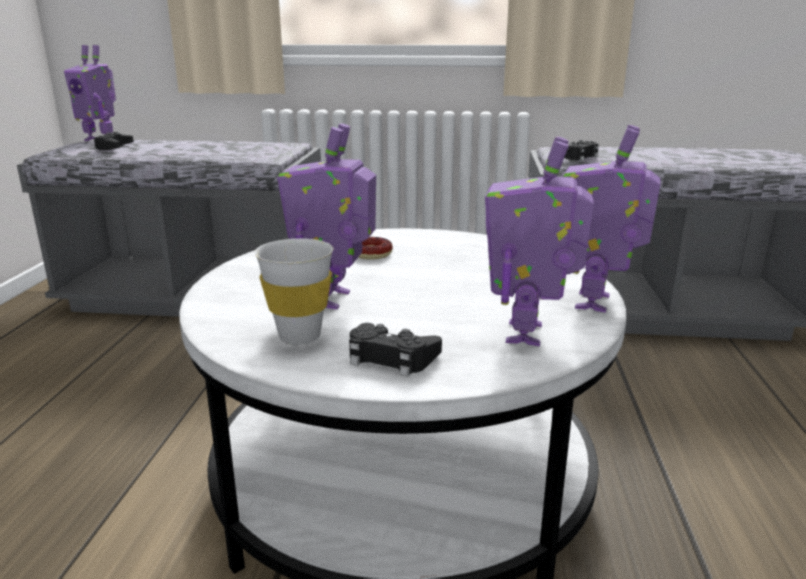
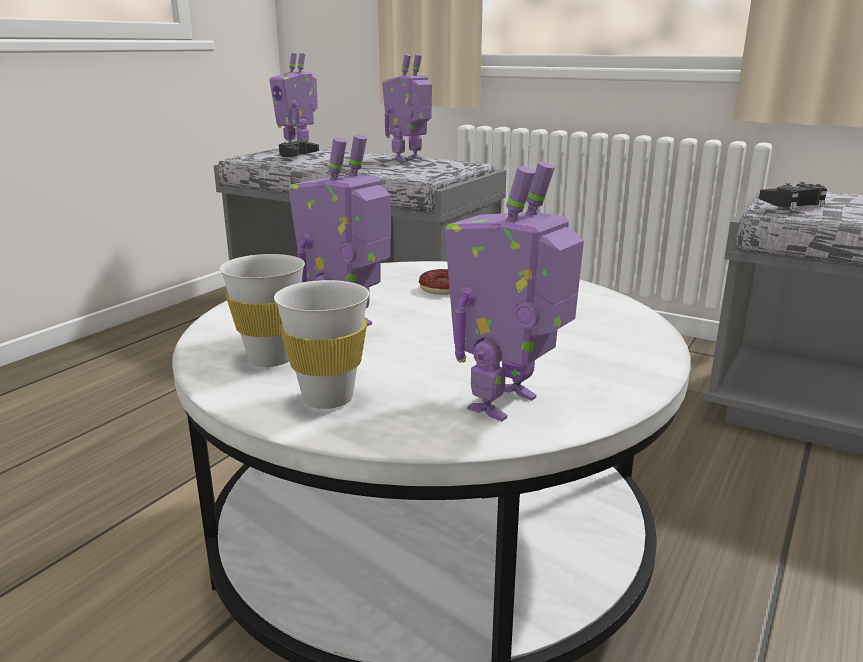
camera: 25 degrees right, 0 degrees up
(391, 357) = (328, 398): black game controller -> white cup
(596, 302) = (638, 385): toy robot -> toy robot (408, 159)

